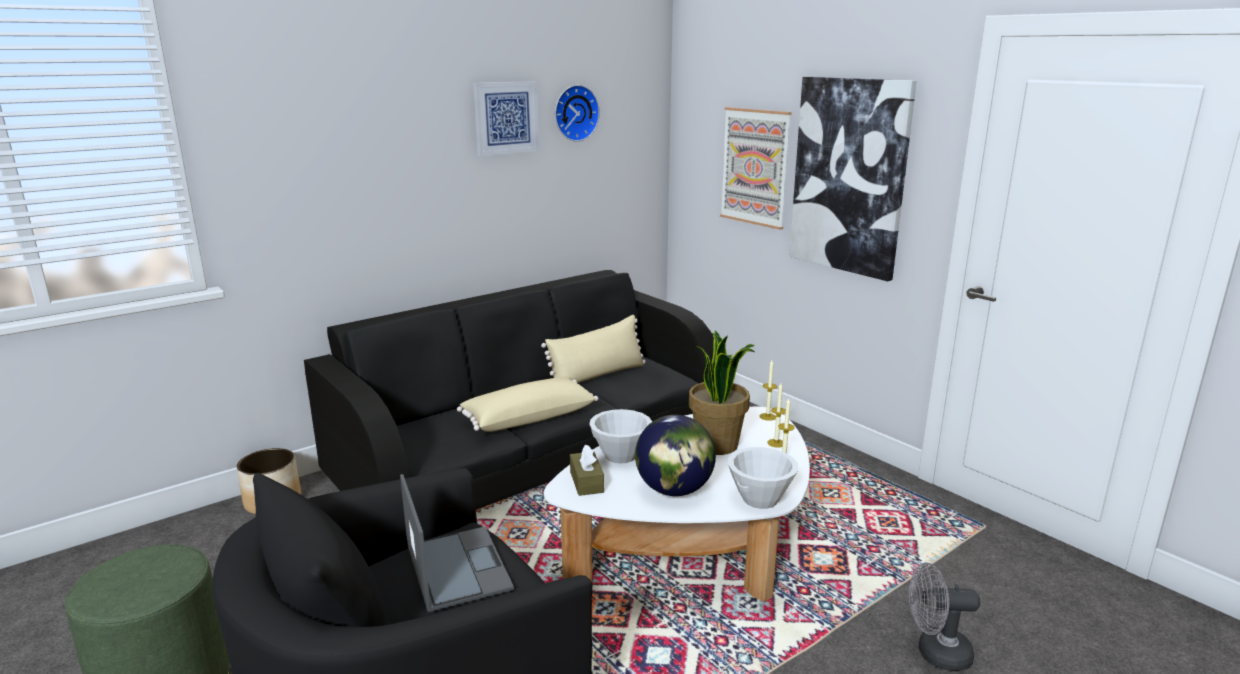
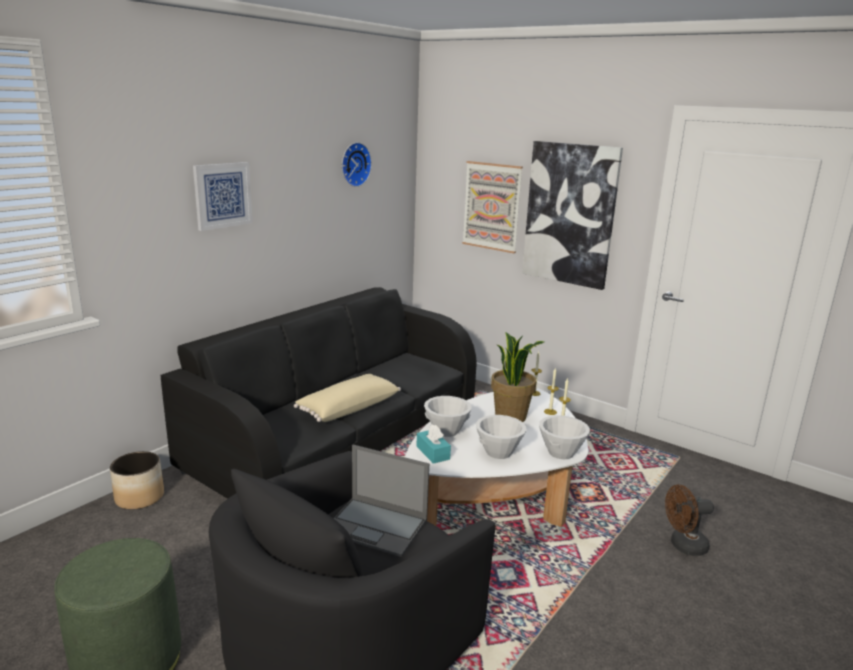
camera: 15 degrees left, 0 degrees up
(457, 567) = (377, 526): laptop -> laptop turned 150 degrees clockwise
(505, 117) = (307, 168): picture -> picture (222, 195)
(586, 482) = (433, 453): brown tissue box -> turquoise tissue box
(597, 376) = (383, 371): beige pillow -> none
(674, 490) = (499, 452): globe -> white bowl
(935, 653) = (683, 546): grey fan -> brown fan

